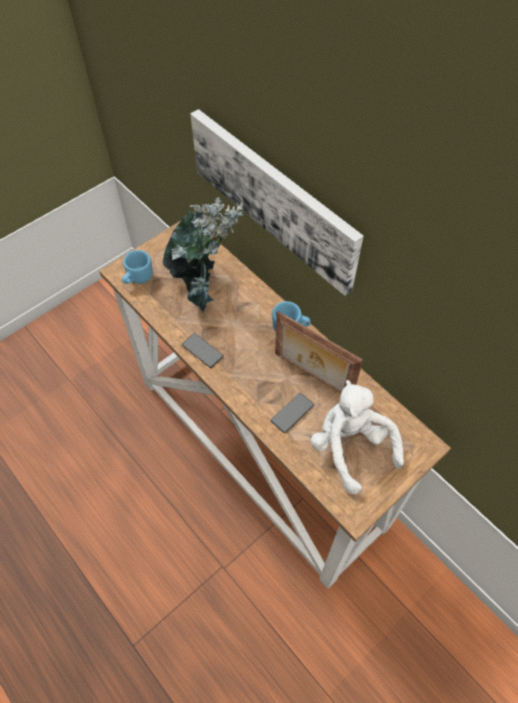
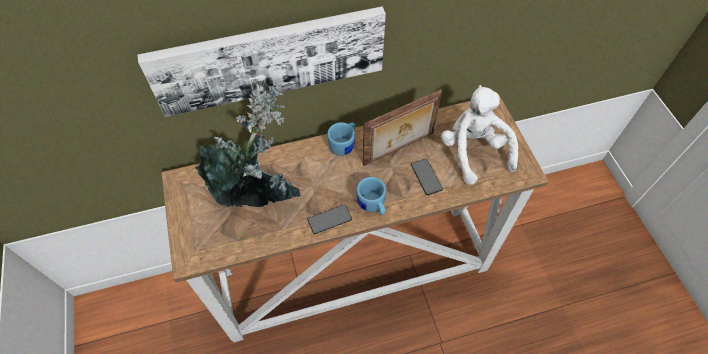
camera: 65 degrees left, 0 degrees up
(137, 278) = (210, 245): blue mug -> blue mug (372, 206)
(350, 447) = (473, 151): white plush toy -> white plush toy turned 75 degrees clockwise

